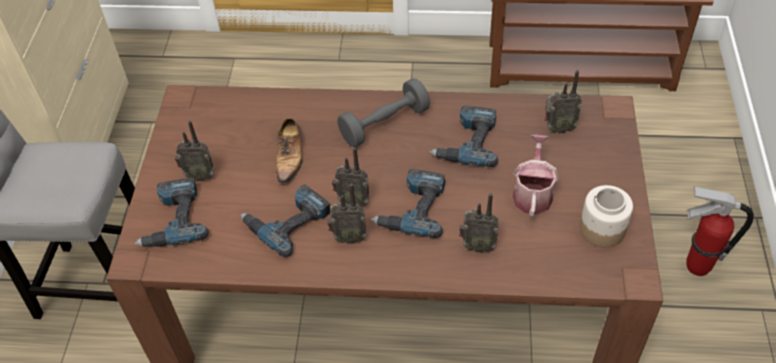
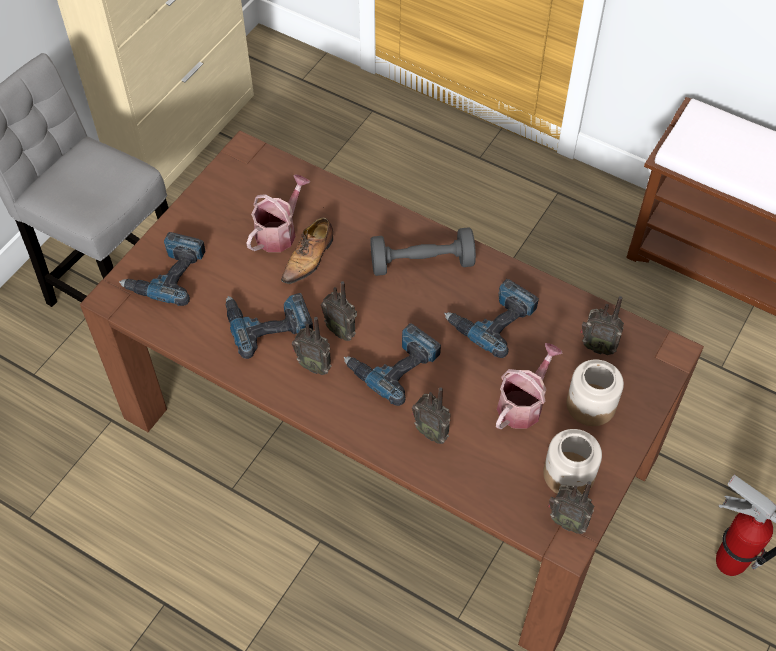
camera: 25 degrees right, 5 degrees up
(200, 175) = (216, 239): radio -> radio (567, 521)
(251, 148) = (279, 232): none -> watering can
(582, 171) = (590, 404): none -> jar

